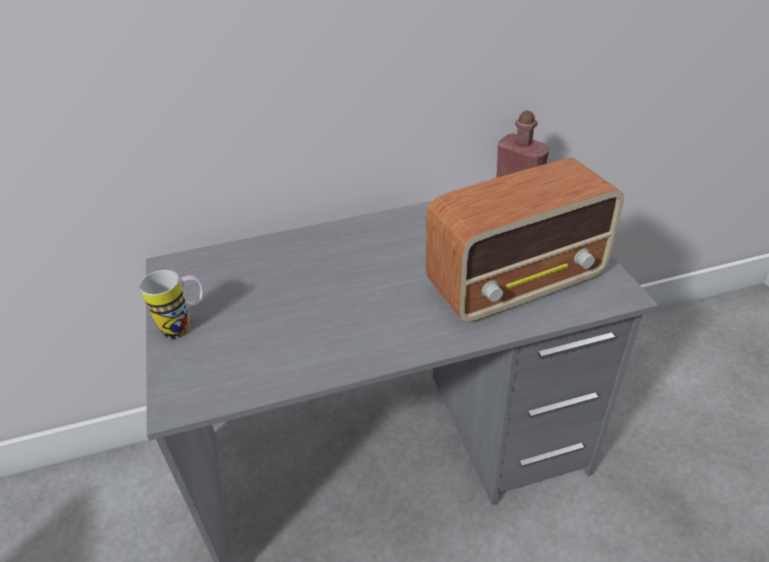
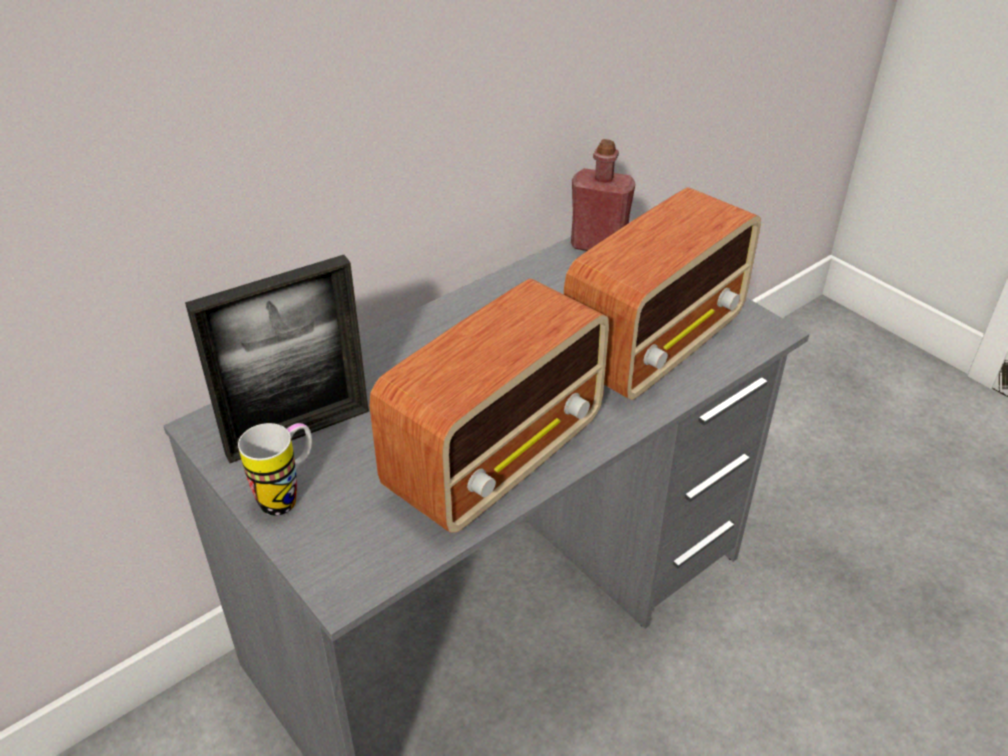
camera: 25 degrees left, 0 degrees up
(221, 284) = (298, 432): none -> picture frame
(342, 338) = (498, 456): none -> radio

